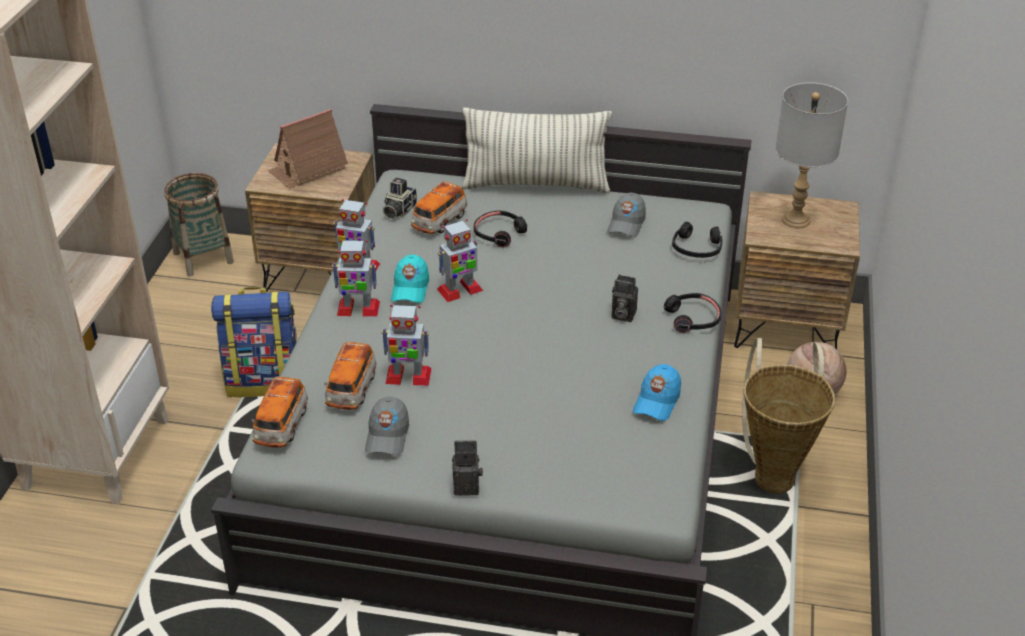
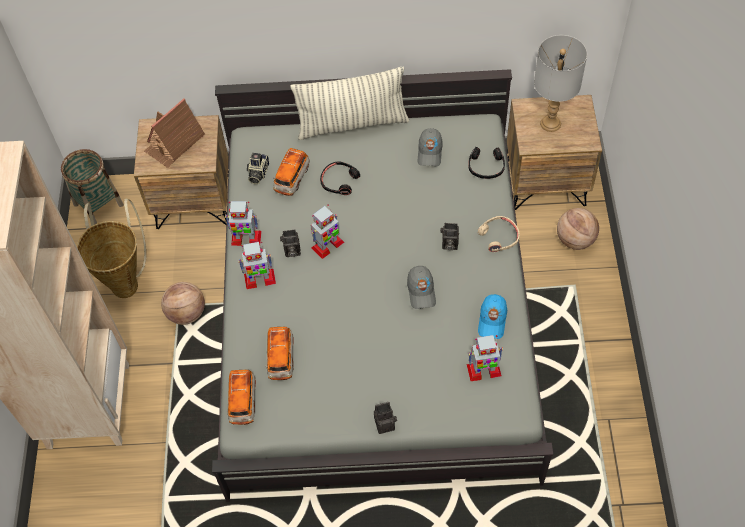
camera: 10 degrees left, 20 degrees up
(264, 381) = (186, 313): backpack -> basketball
(387, 436) = (318, 393): grey cap -> grey cap (421, 291)
(407, 376) = (316, 336): toy robot -> toy robot (483, 370)
(410, 289) = (291, 251): turquoise cap -> camera
(693, 318) = (499, 237): black headphones -> beige headphones
(774, 473) = (563, 317): basket -> basket (126, 281)

